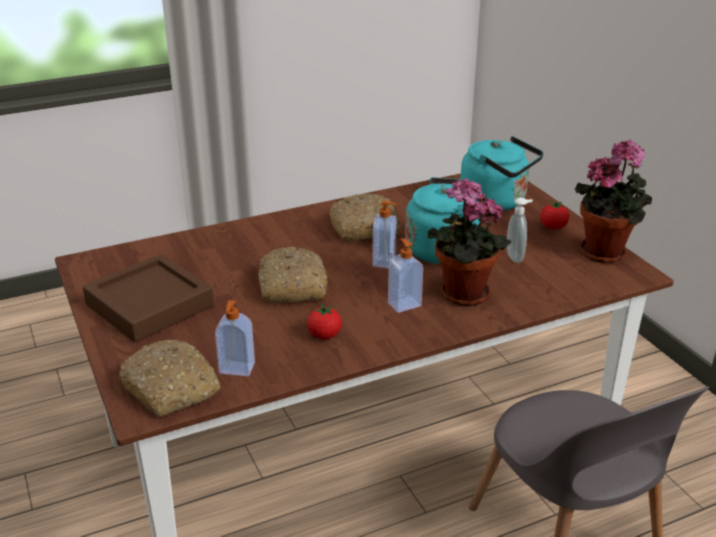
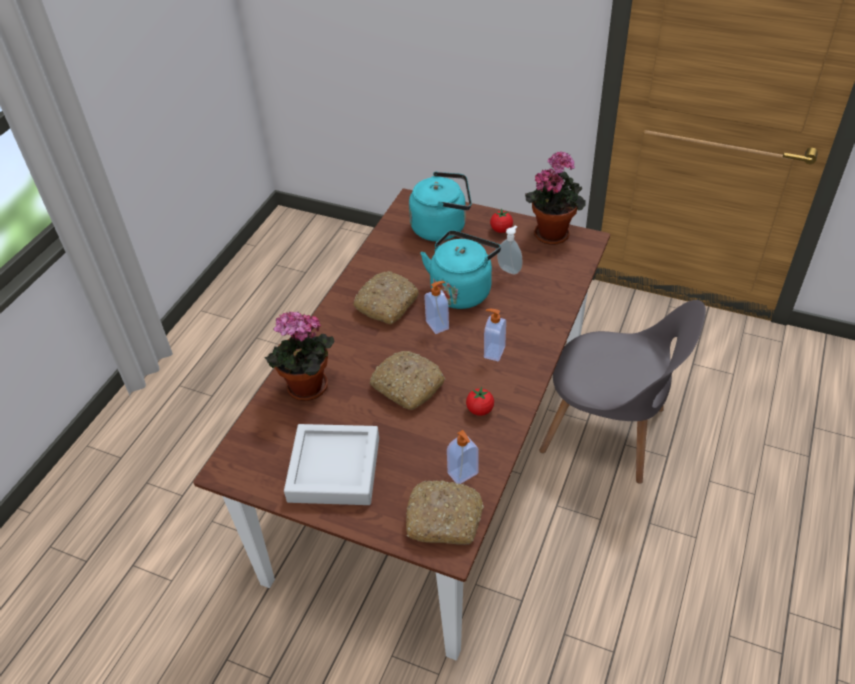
camera: 40 degrees left, 15 degrees up
(150, 305) = (334, 469): brown tray -> grey tray
(461, 295) = (517, 322): potted plant -> potted plant (306, 390)

